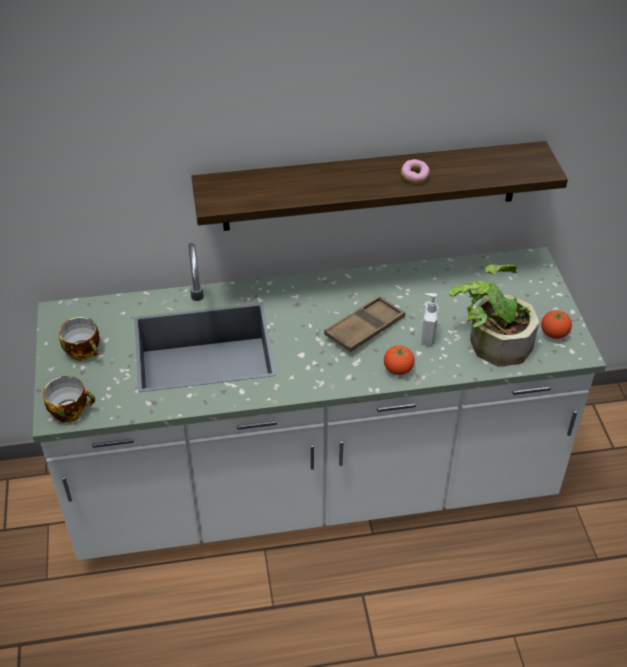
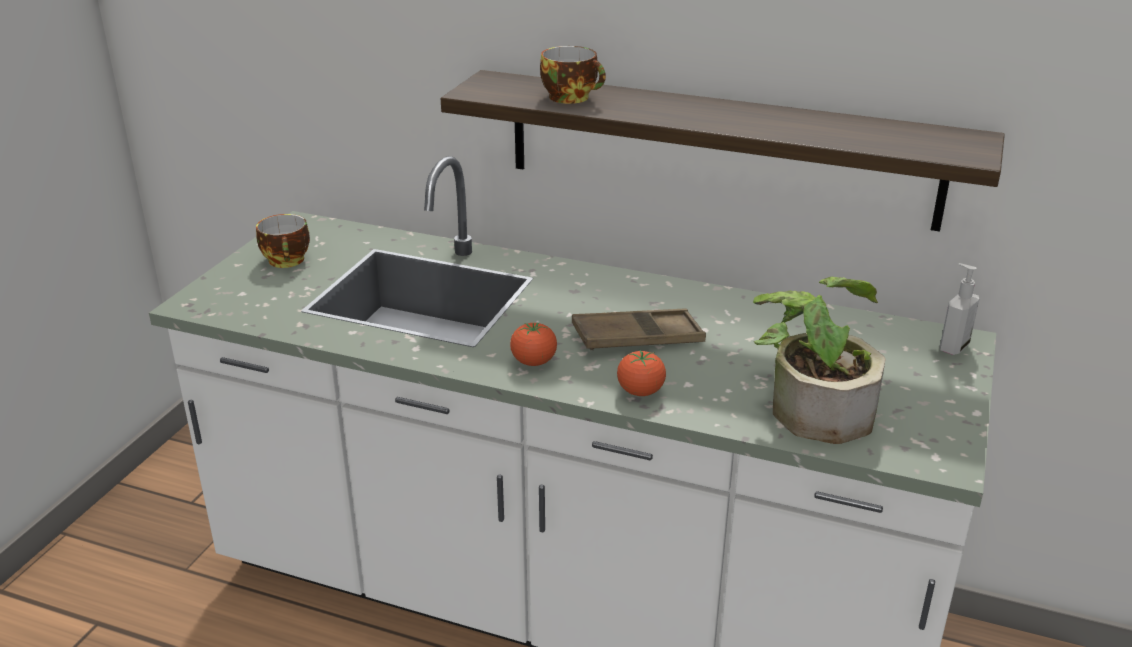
camera: 30 degrees right, 15 degrees down
(71, 410) = (213, 304): cup -> cup (572, 97)
(414, 177) = (760, 123): donut -> none
(427, 337) = (717, 372): soap dispenser -> soap dispenser (953, 347)
(554, 334) = (921, 428): tomato -> tomato (533, 362)

